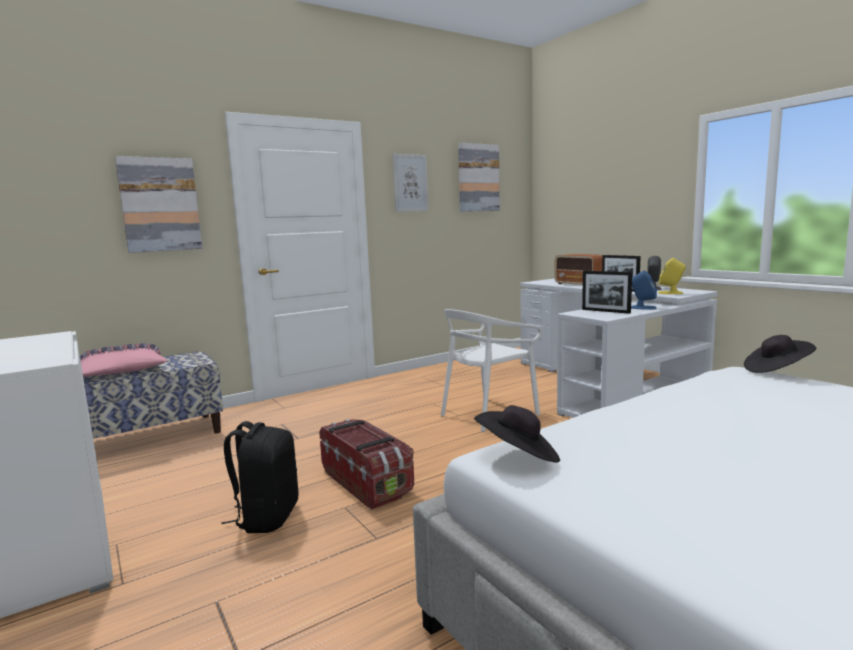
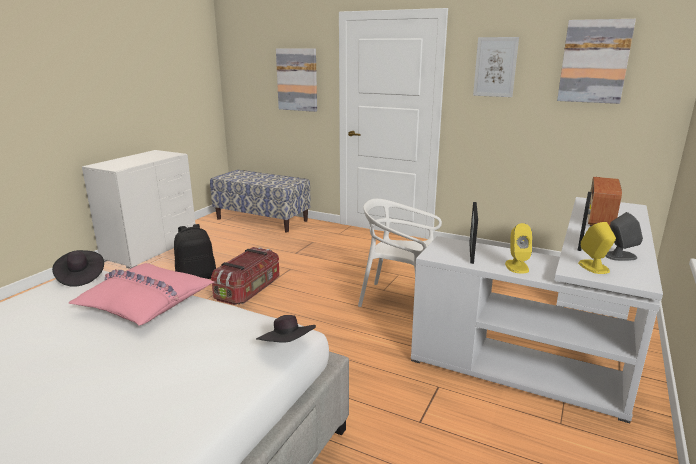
camera: 60 degrees right, 10 degrees up
(120, 371) = (255, 178): pink pillow -> pink pillow (145, 303)
(642, 308) = (516, 266): blue speaker -> yellow speaker

